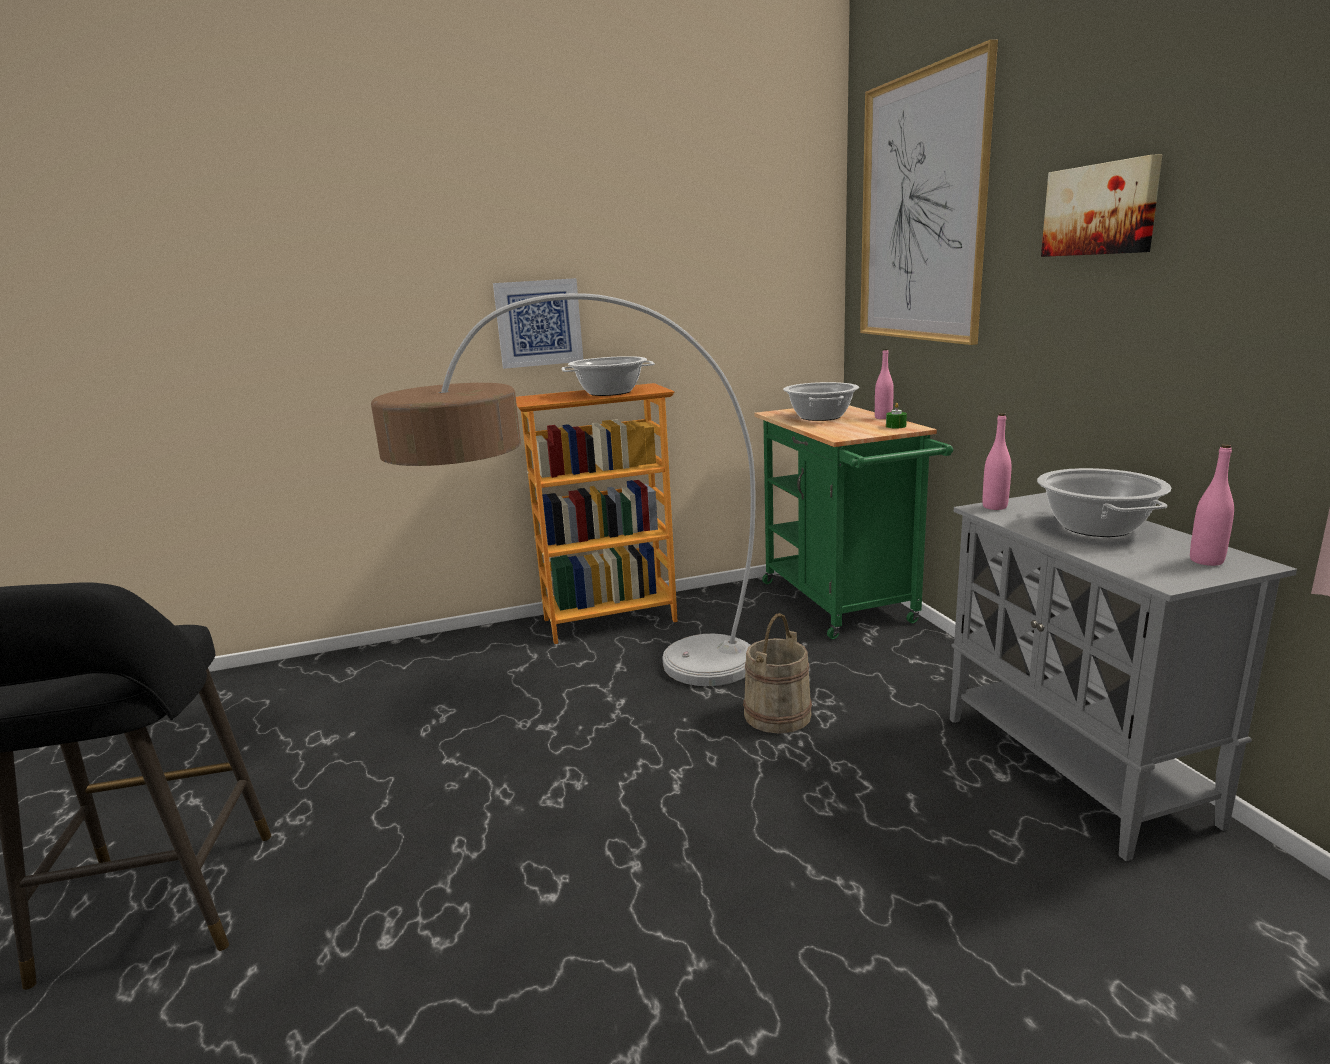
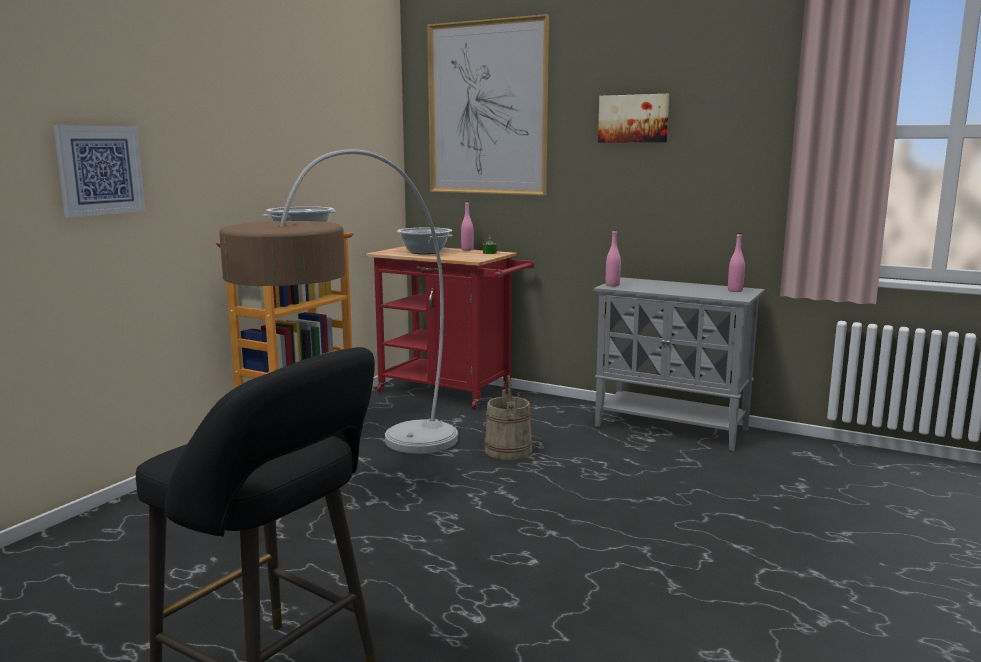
camera: 45 degrees left, 5 degrees down
(538, 323) = (229, 177): picture -> picture (100, 170)
(842, 606) = (452, 392): green cart -> red cart
(1095, 527) = (671, 286): cooking pot -> none

